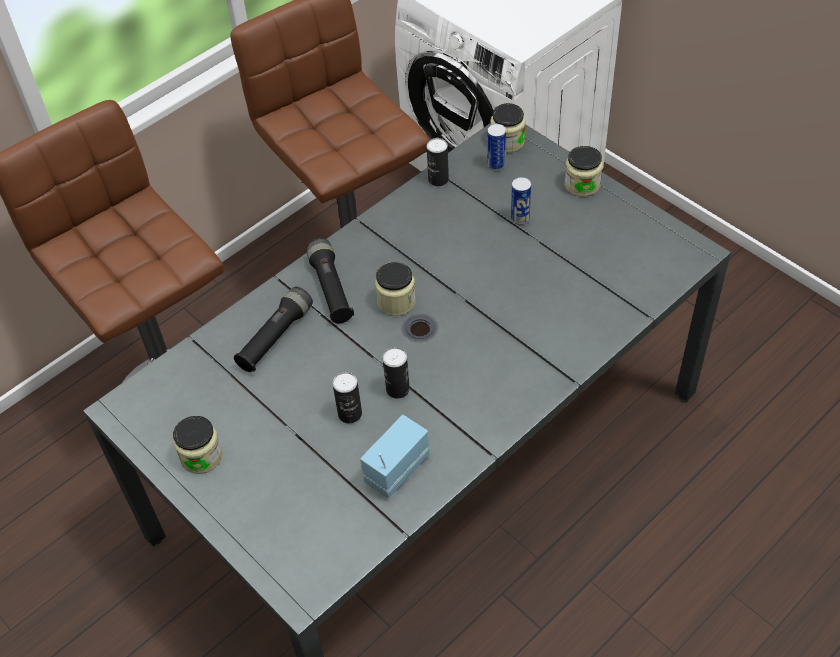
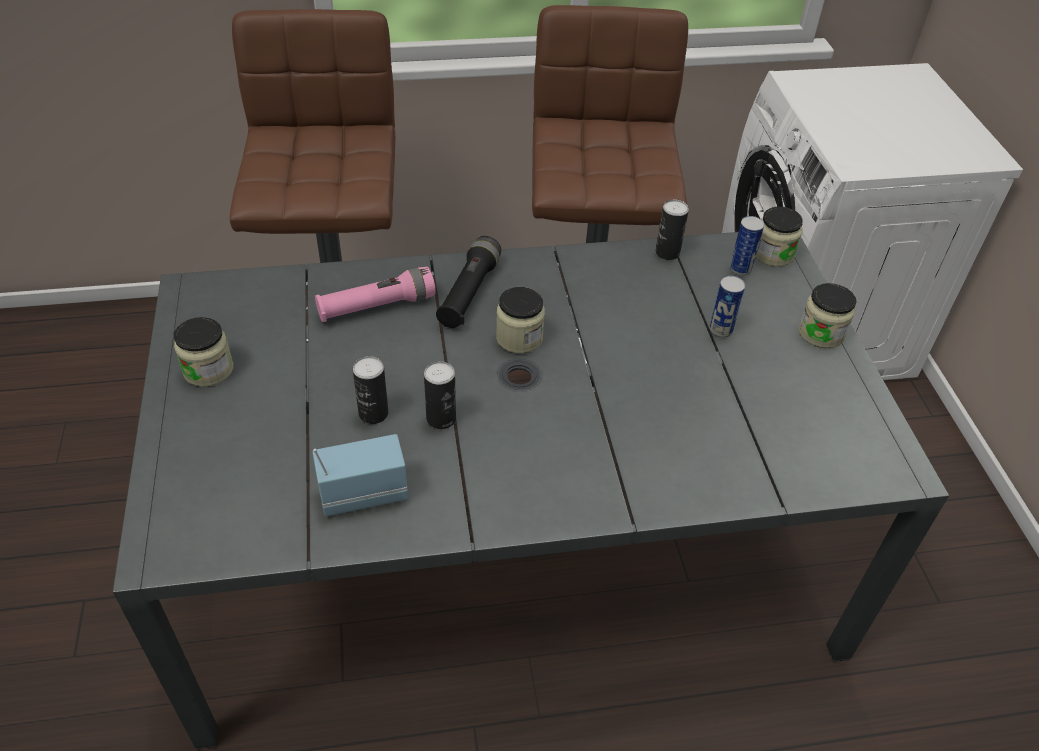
camera: 30 degrees right, 5 degrees down
(275, 337) = (376, 306): black flashlight -> pink flashlight

